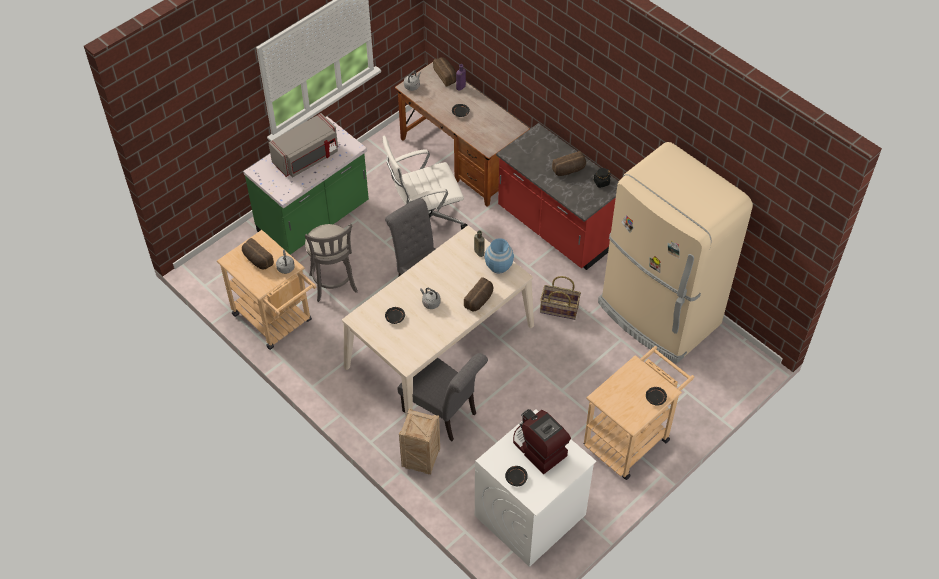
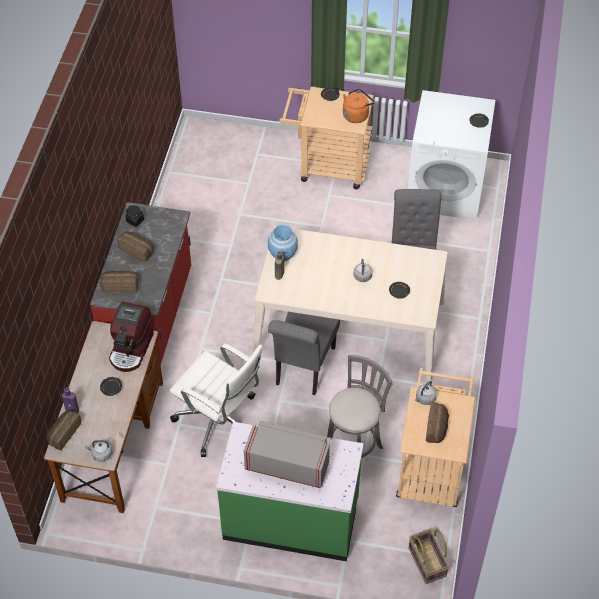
camera: 125 degrees left, 0 degrees up
(420, 460) = (464, 277): crate -> none
(480, 300) = (330, 246): bread -> bread (120, 285)
(538, 449) = (444, 123): coffee machine -> coffee machine (131, 349)
(559, 309) = (242, 268): basket -> basket (428, 562)
(615, 404) = (356, 115): none -> orange kettle
(658, 315) = (194, 202): beige fridge -> none

